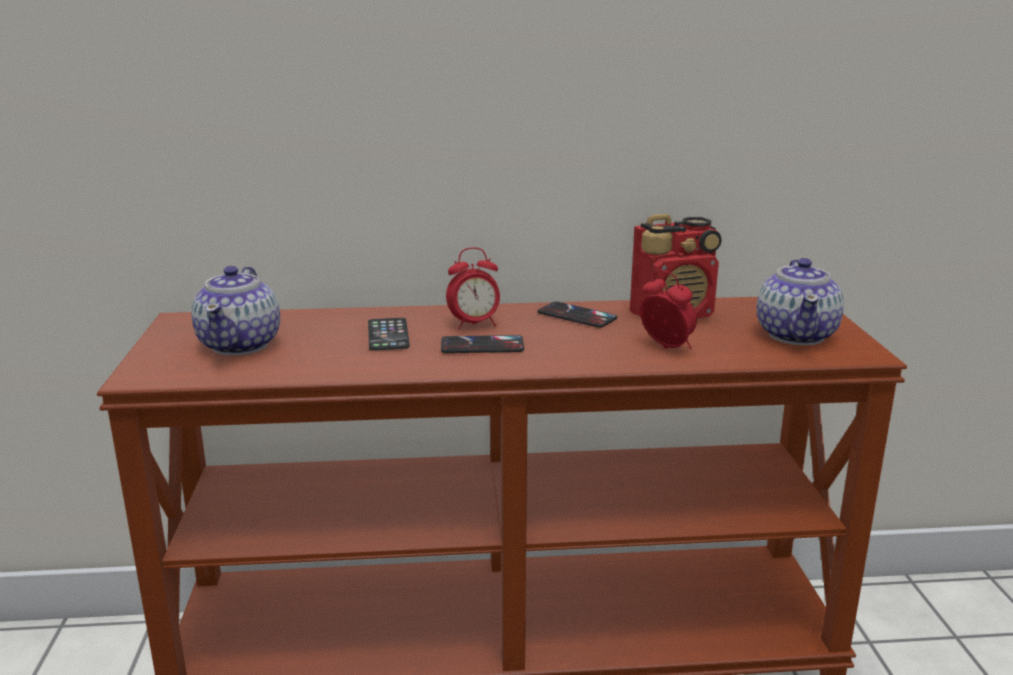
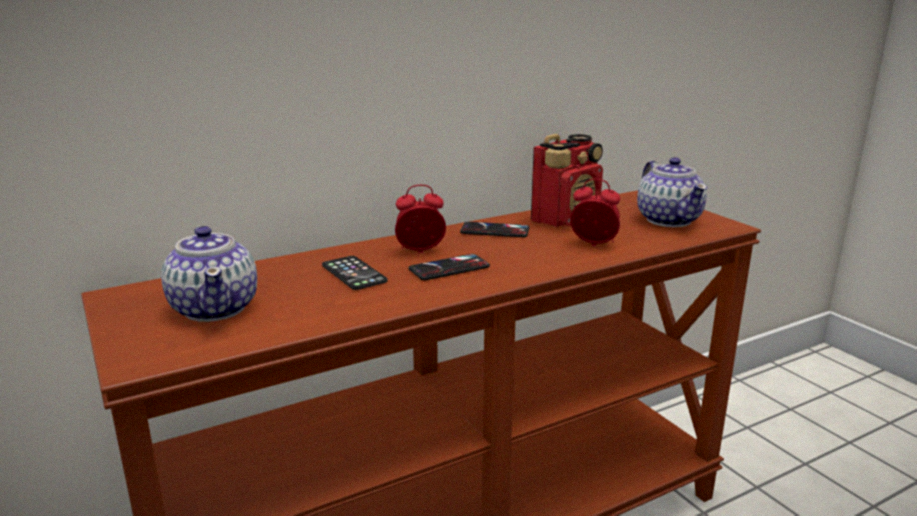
camera: 25 degrees left, 0 degrees up
(474, 324) = (420, 251): alarm clock -> alarm clock turned 150 degrees counterclockwise

